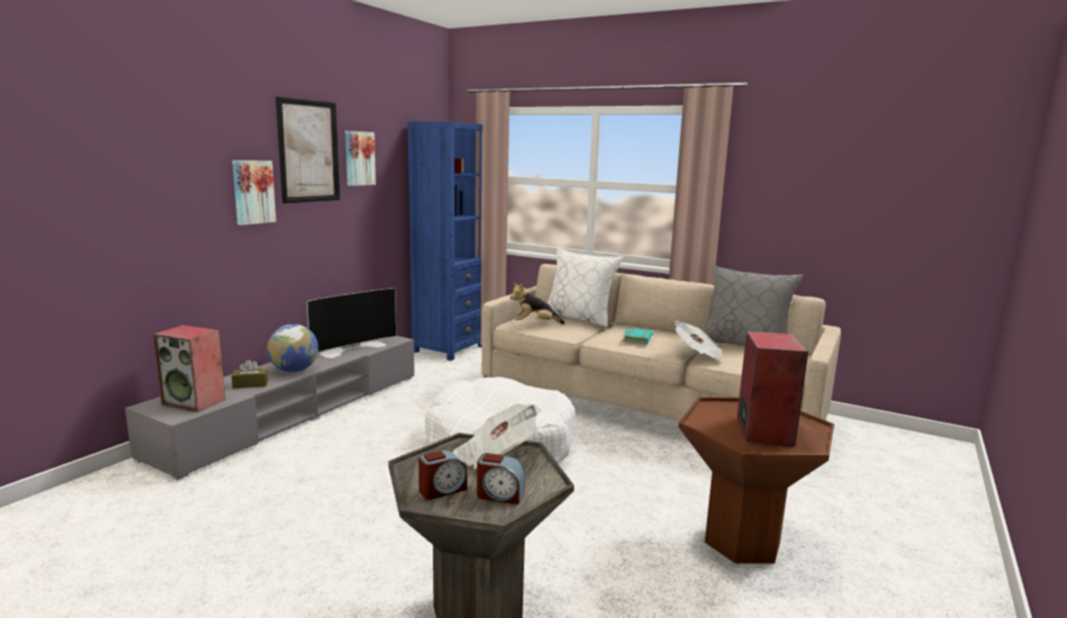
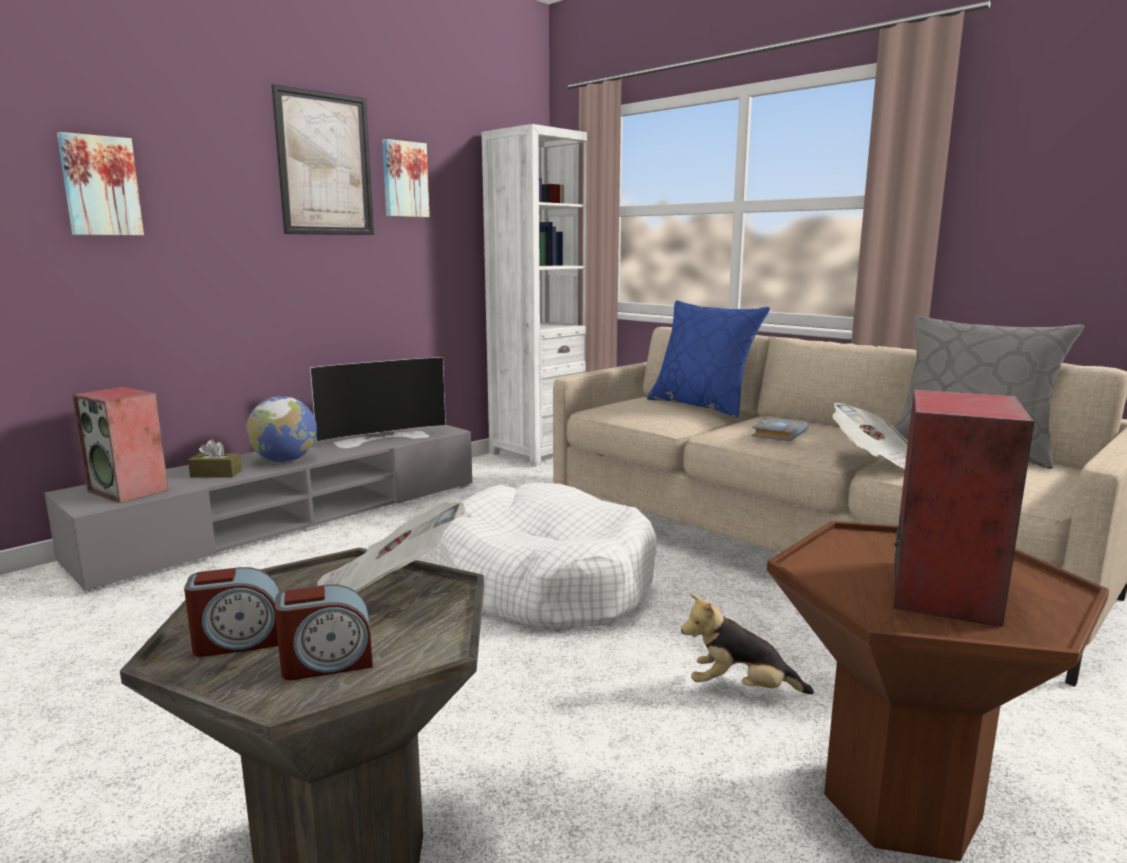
camera: 15 degrees right, 0 degrees up
(253, 192) = (238, 215): picture -> picture (100, 186)
(448, 348) = (540, 452): blue bookcase -> white bookcase
(499, 495) = (327, 663): alarm clock -> alarm clock turned 45 degrees counterclockwise
(535, 324) = (628, 410): plush toy -> plush toy (741, 689)
(579, 318) = (702, 406): white pillow -> blue pillow
(636, 338) = (778, 434): turquoise book -> grey book

